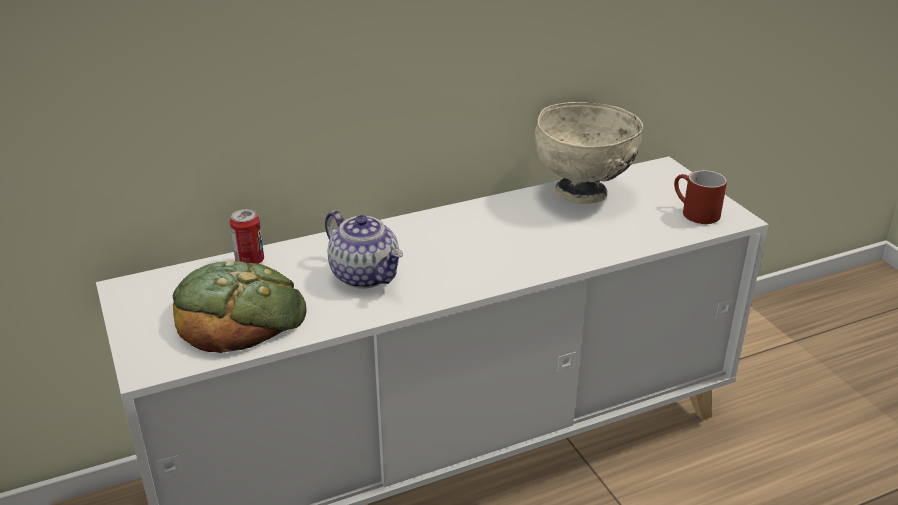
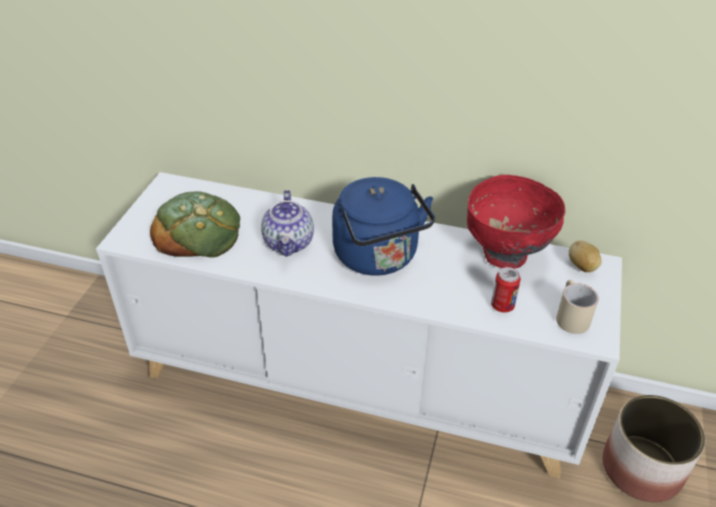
camera: 40 degrees right, 10 degrees up
(250, 261) = (242, 199): can -> can (502, 306)
(476, 245) = (379, 257): none -> blue kettle
(582, 194) = (505, 255): beige bowl -> red bowl
(652, 175) = (582, 267): none -> potato
(693, 213) = (569, 316): red mug -> beige mug
(757, 370) = (641, 469): none -> planter

